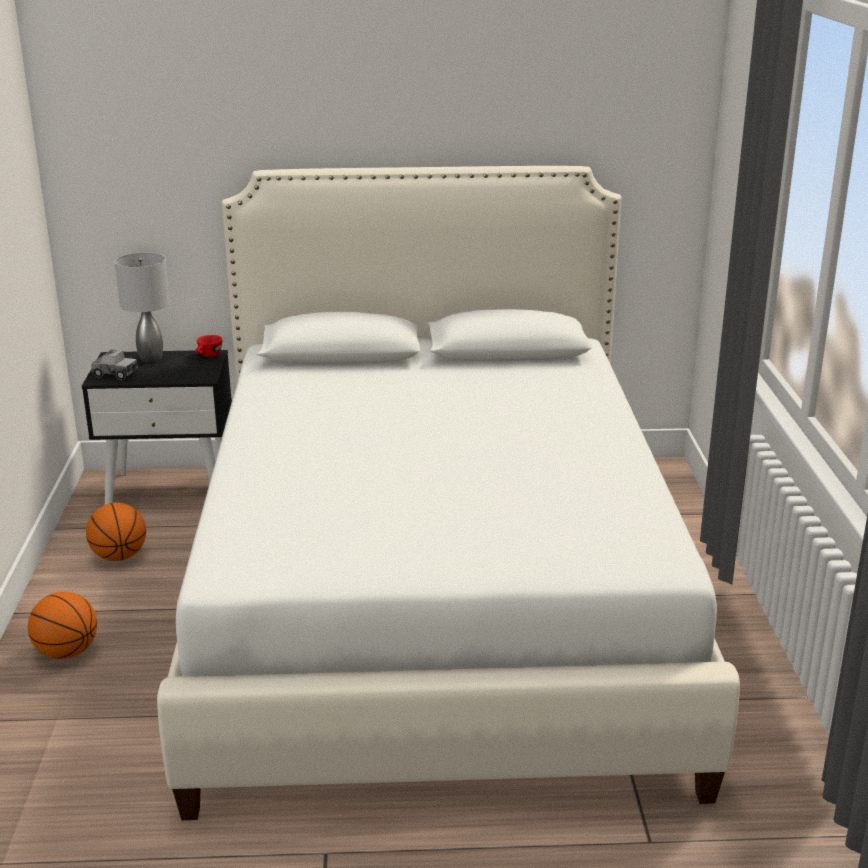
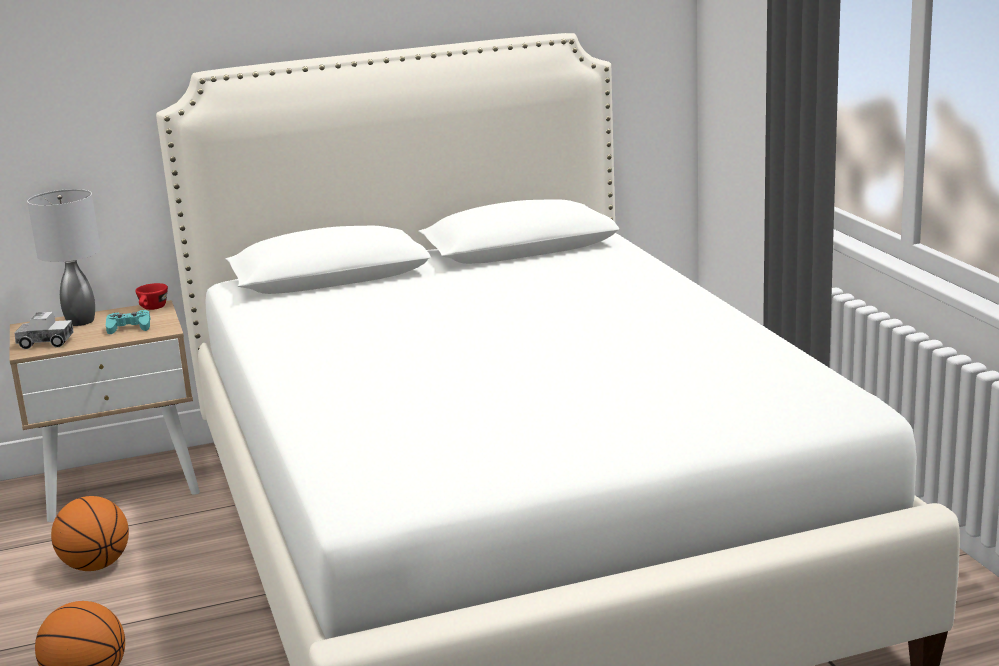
camera: 15 degrees left, 5 degrees down
(171, 490) = (122, 484): black nightstand -> beige nightstand
(181, 371) = (129, 327): none -> turquoise game controller

